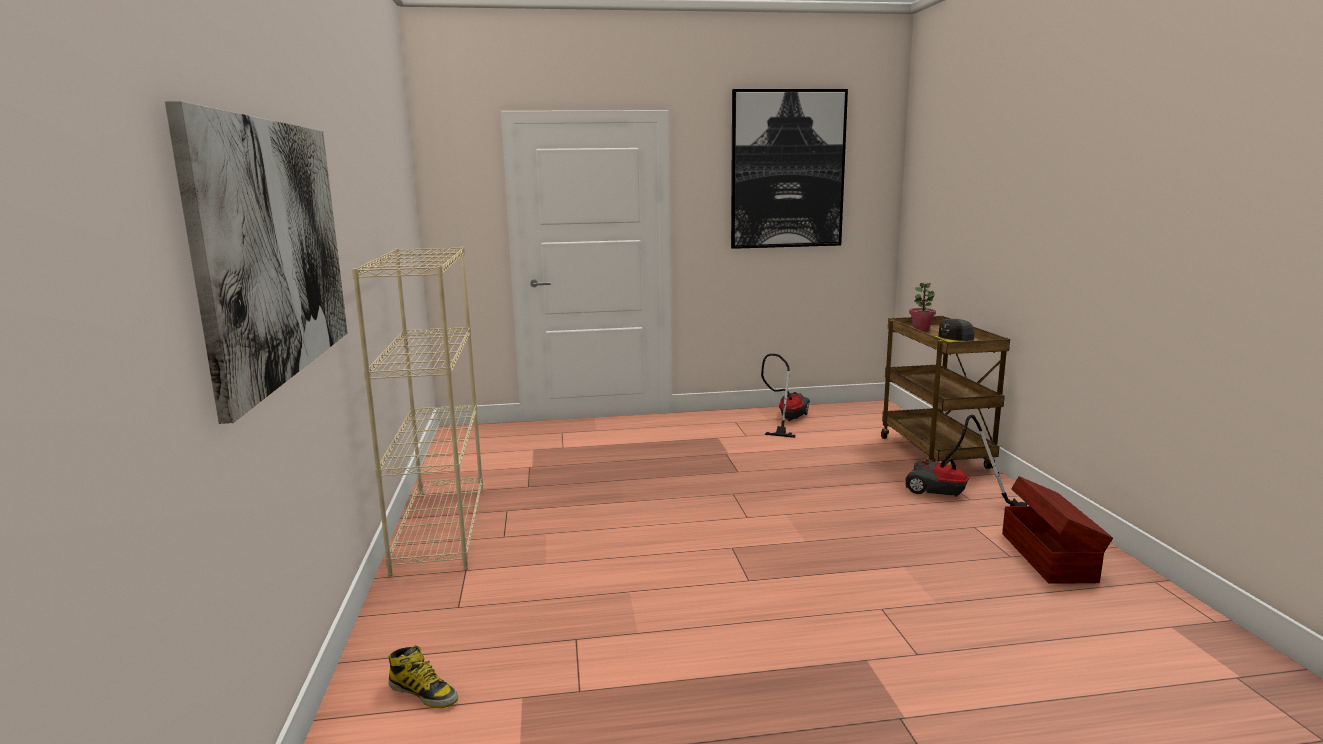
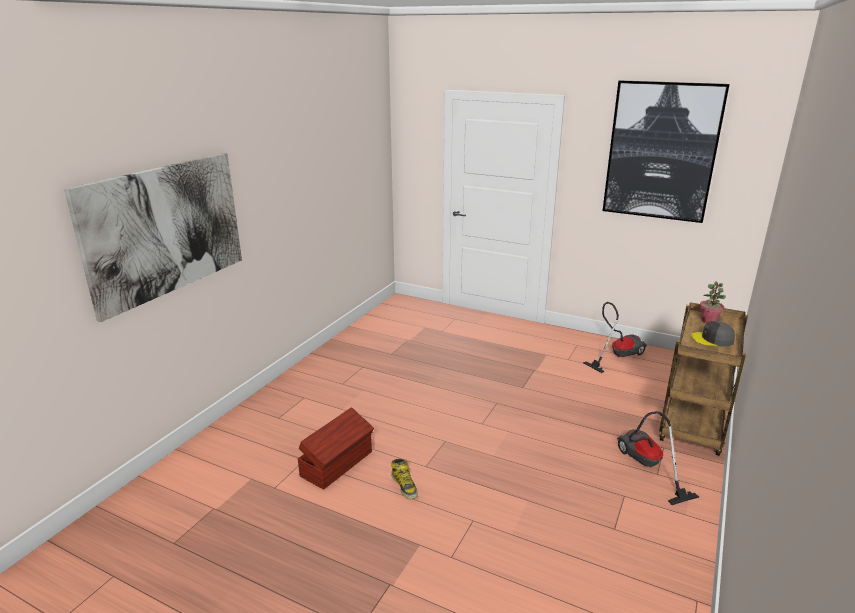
camera: 35 degrees right, 10 degrees up
(424, 692) = (220, 456): boot -> boot (404, 486)
(440, 528) = (321, 366): beige bookcase -> none
(1049, 556) = (644, 542): brown storage box -> brown storage box (338, 464)

